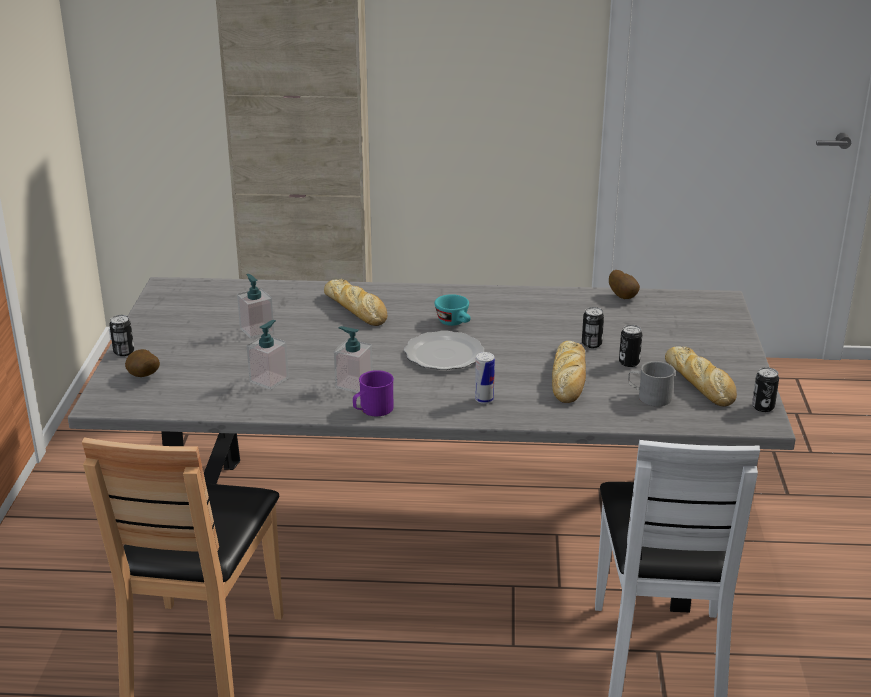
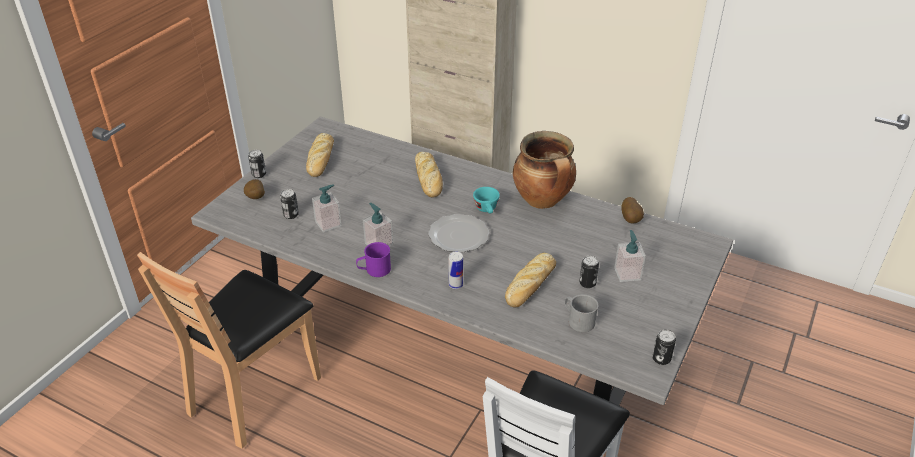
camera: 25 degrees right, 10 degrees up
(257, 330) = (351, 179): soap dispenser -> soap dispenser (627, 274)
(512, 301) = (543, 201): none -> cooking pot
(591, 344) = (572, 257): can -> can (291, 215)
(700, 383) = (628, 320): bread -> bread (321, 159)

